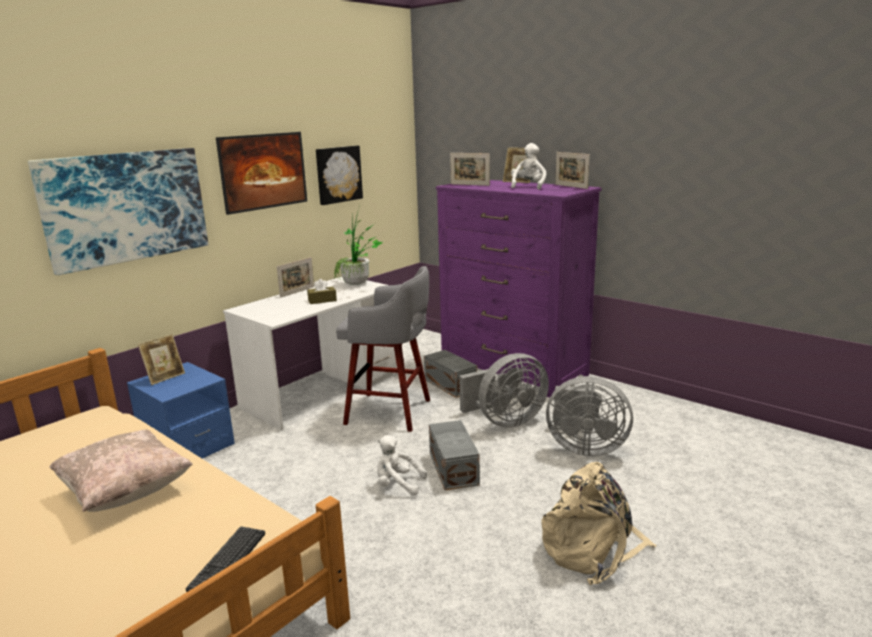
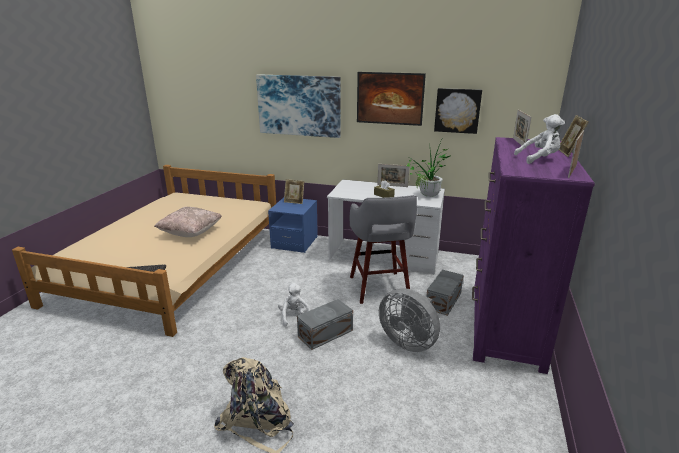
camera: 65 degrees right, 5 degrees up
(584, 447) = (399, 394): grey fan -> none

